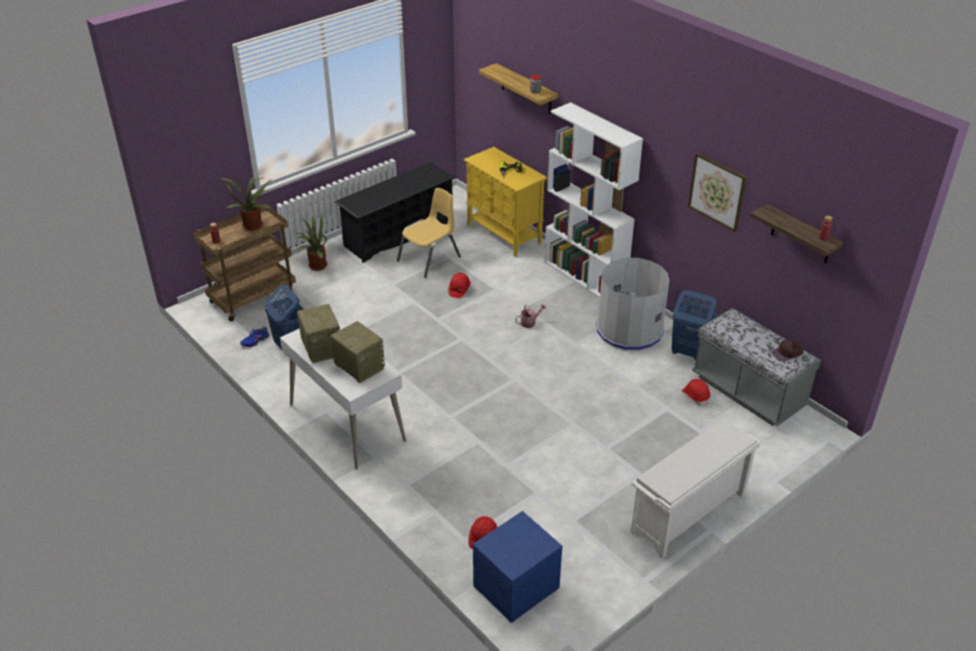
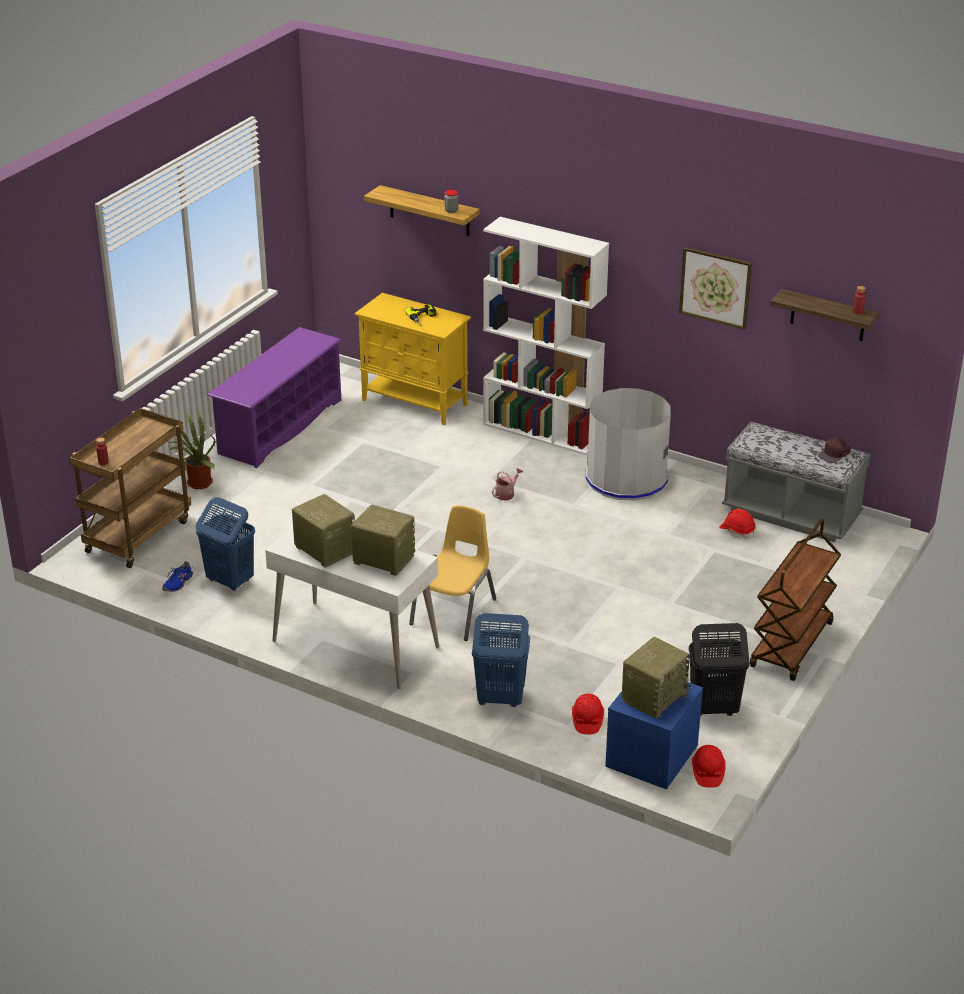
camera: 20 degrees left, 5 degrees down
(254, 224) = (138, 435): potted plant -> none
(398, 234) = (280, 427): black shoe rack -> purple shoe rack
(430, 259) = (339, 448): yellow chair -> yellow chair (454, 612)
(459, 290) = (399, 475): red hard hat -> red hard hat (707, 773)
(516, 543) = (654, 696): none -> radio
(591, 556) = (713, 709): none -> black laundry basket
(688, 352) = (704, 488): blue laundry basket -> blue laundry basket (500, 699)
(688, 514) = (792, 646): white shoe rack -> brown cart

